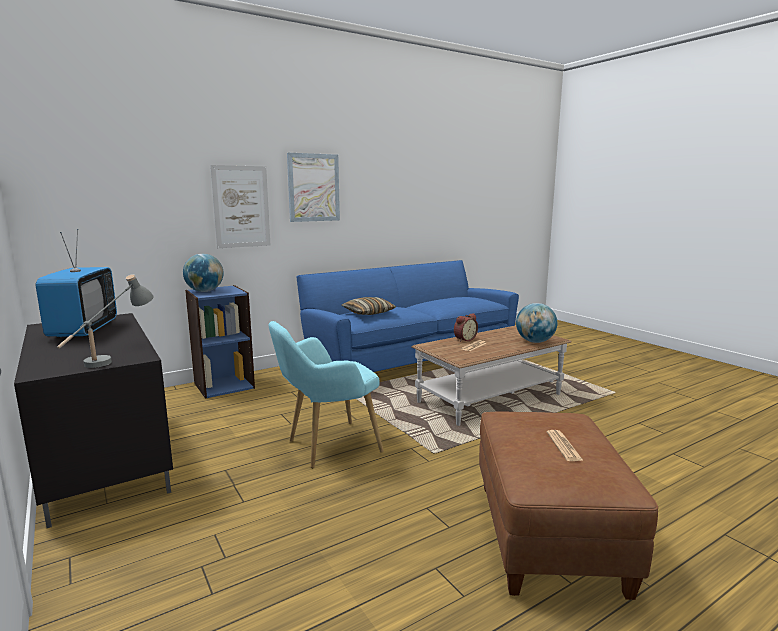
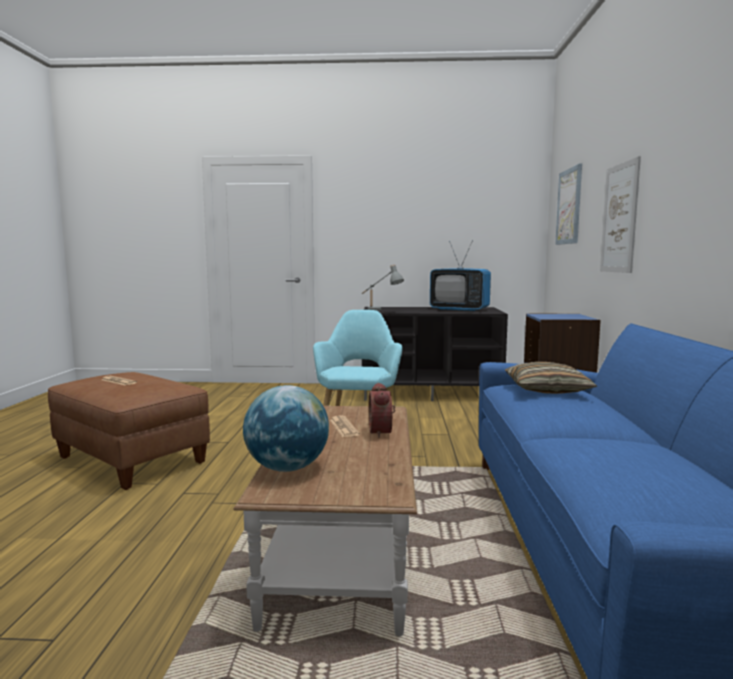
camera: 125 degrees right, 5 degrees down
(205, 291) = (561, 315): globe -> none
(313, 187) = (678, 176): picture -> picture (569, 206)

